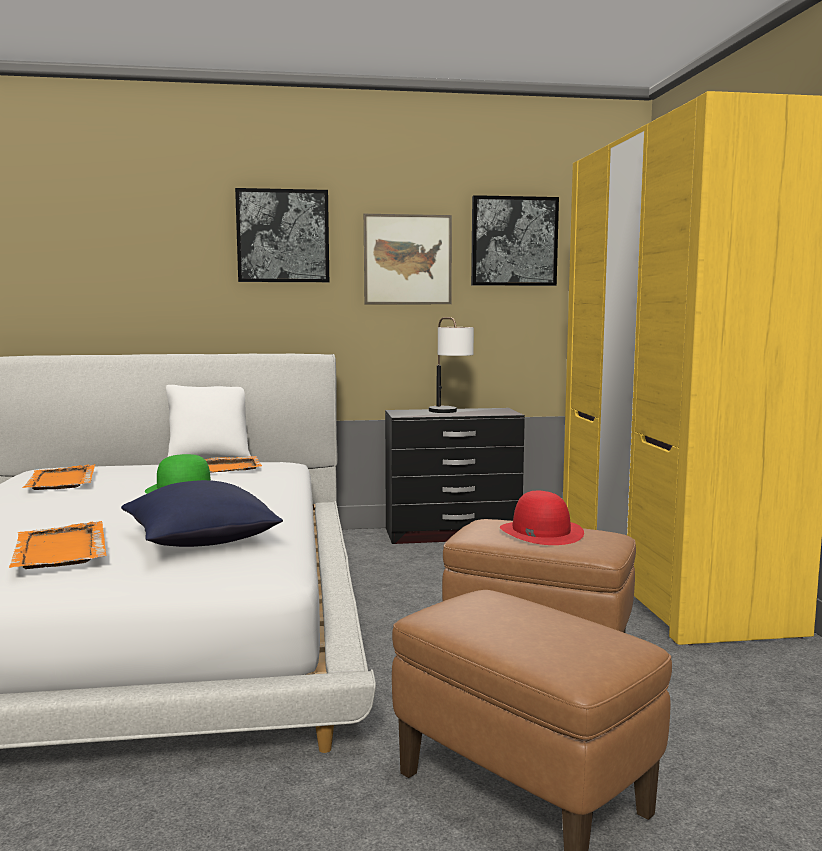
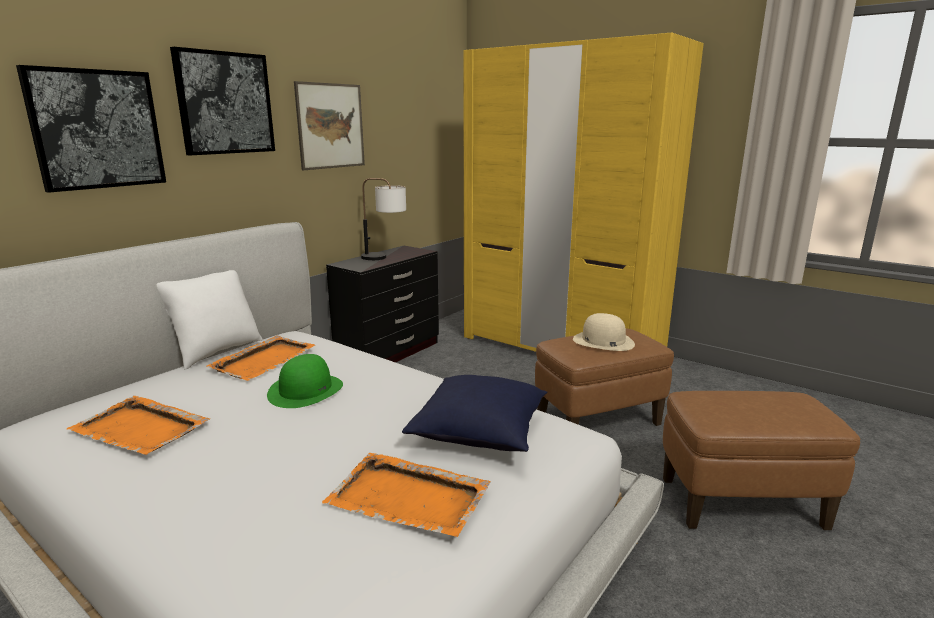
camera: 45 degrees left, 10 degrees up
(514, 241) = (398, 109): picture -> picture (97, 129)
(540, 532) = (603, 341): red hat -> beige hat

